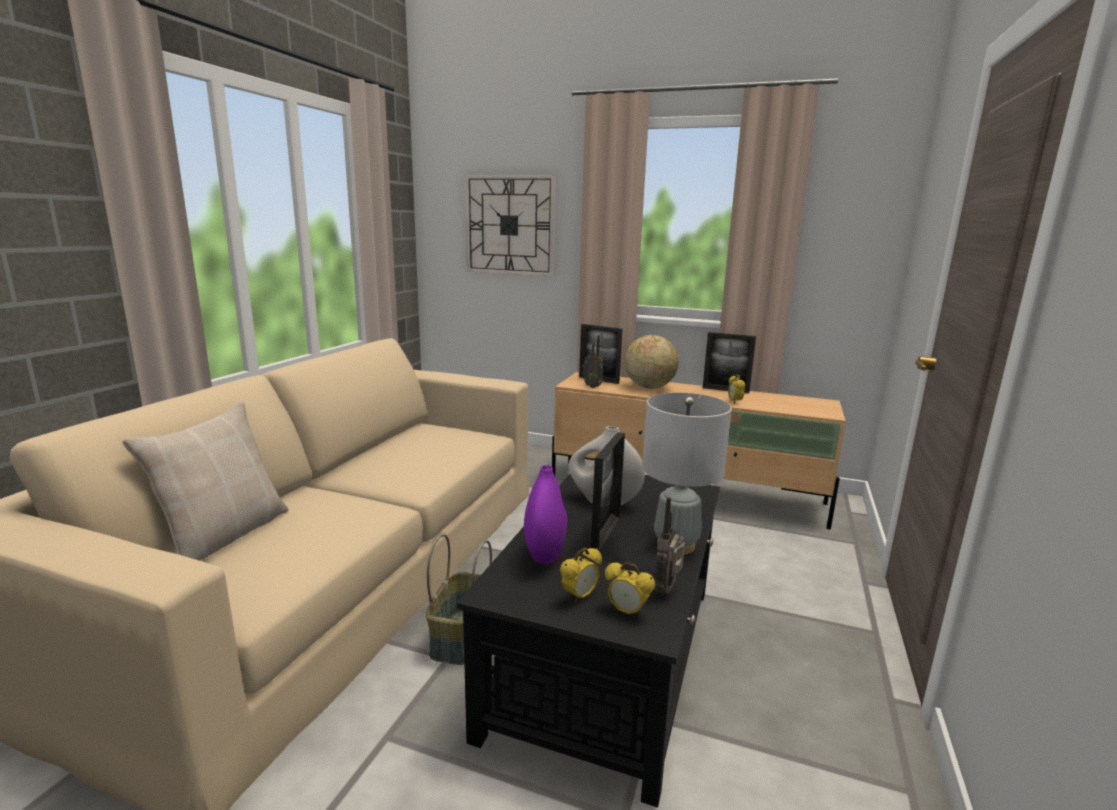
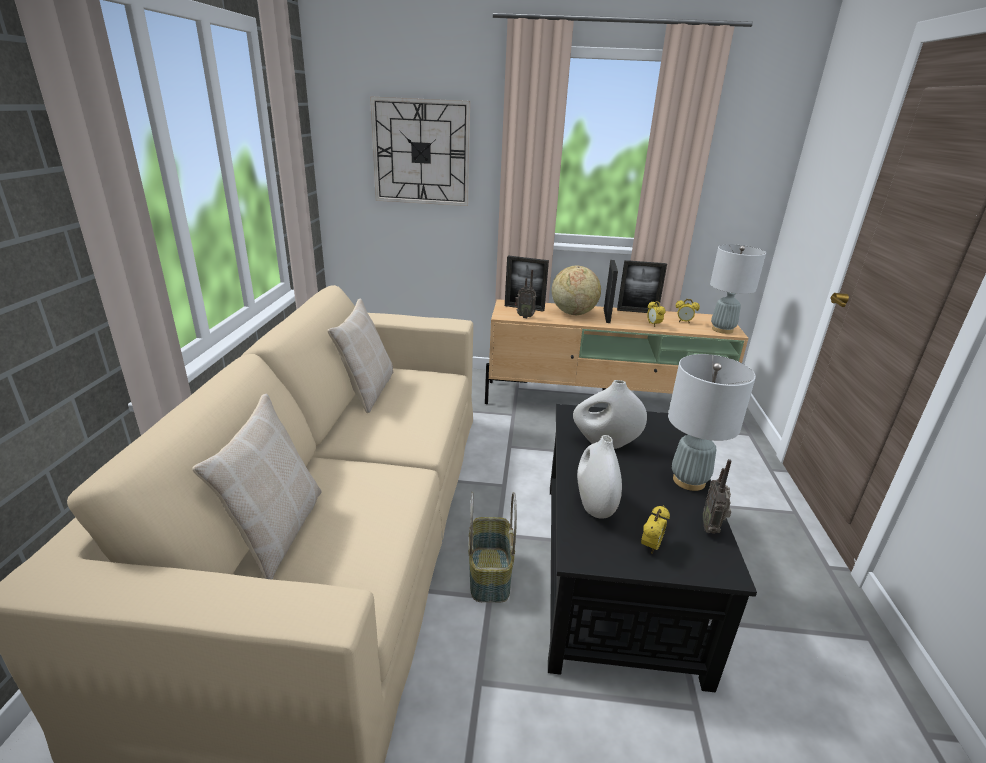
camera: 15 degrees left, 10 degrees up
(399, 439) = (367, 390): none -> beige pillow
(545, 553) = (594, 506): purple vase -> white vase
(606, 534) = (629, 478): picture frame -> picture frame (606, 315)
(627, 612) = (695, 555): alarm clock -> alarm clock (684, 322)
(817, 411) = (722, 329): none -> grey table lamp

